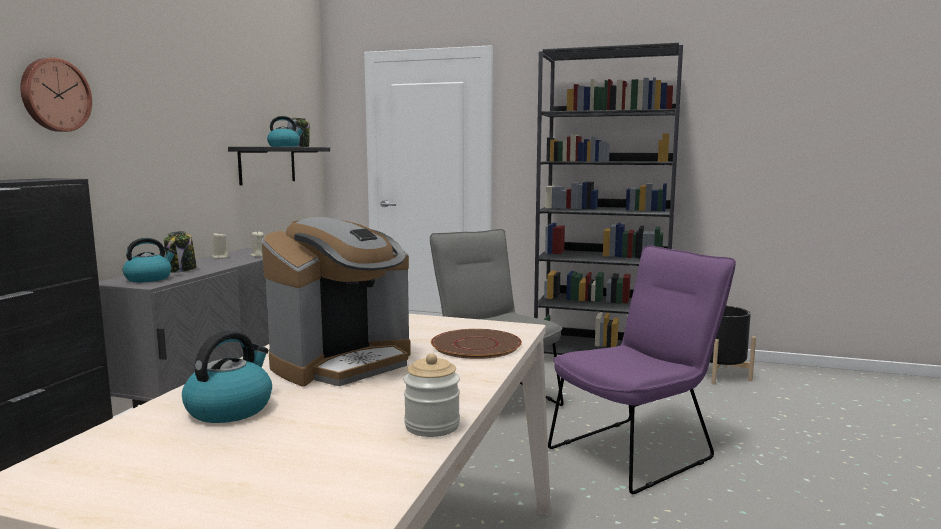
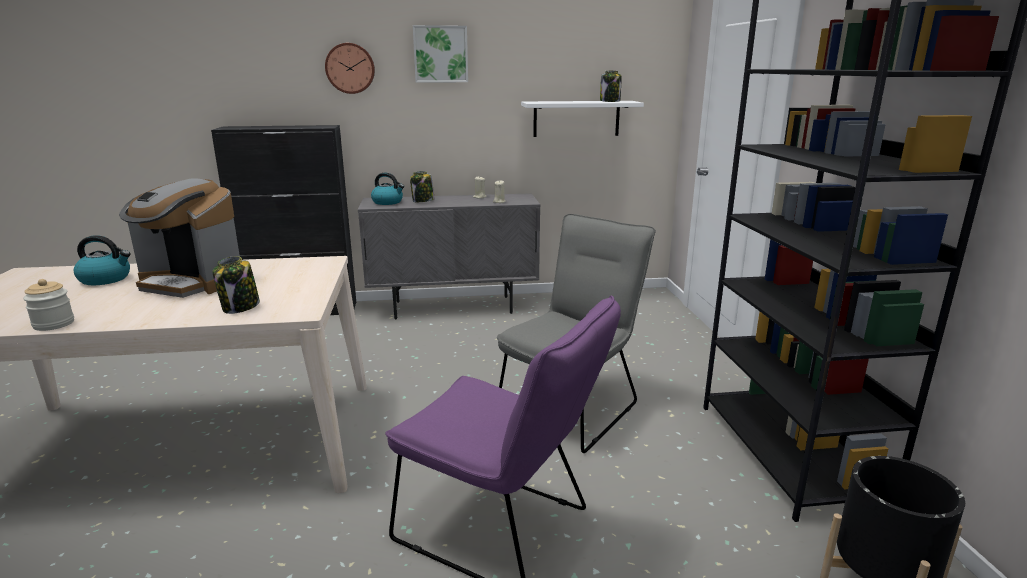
camera: 65 degrees right, 10 degrees up
(156, 87) = (440, 54): none -> picture
(267, 165) = (576, 118): black shelf -> white shelf
(284, 146) = (582, 101): kettle -> none
(476, 345) = (240, 307): brown plate -> jar

